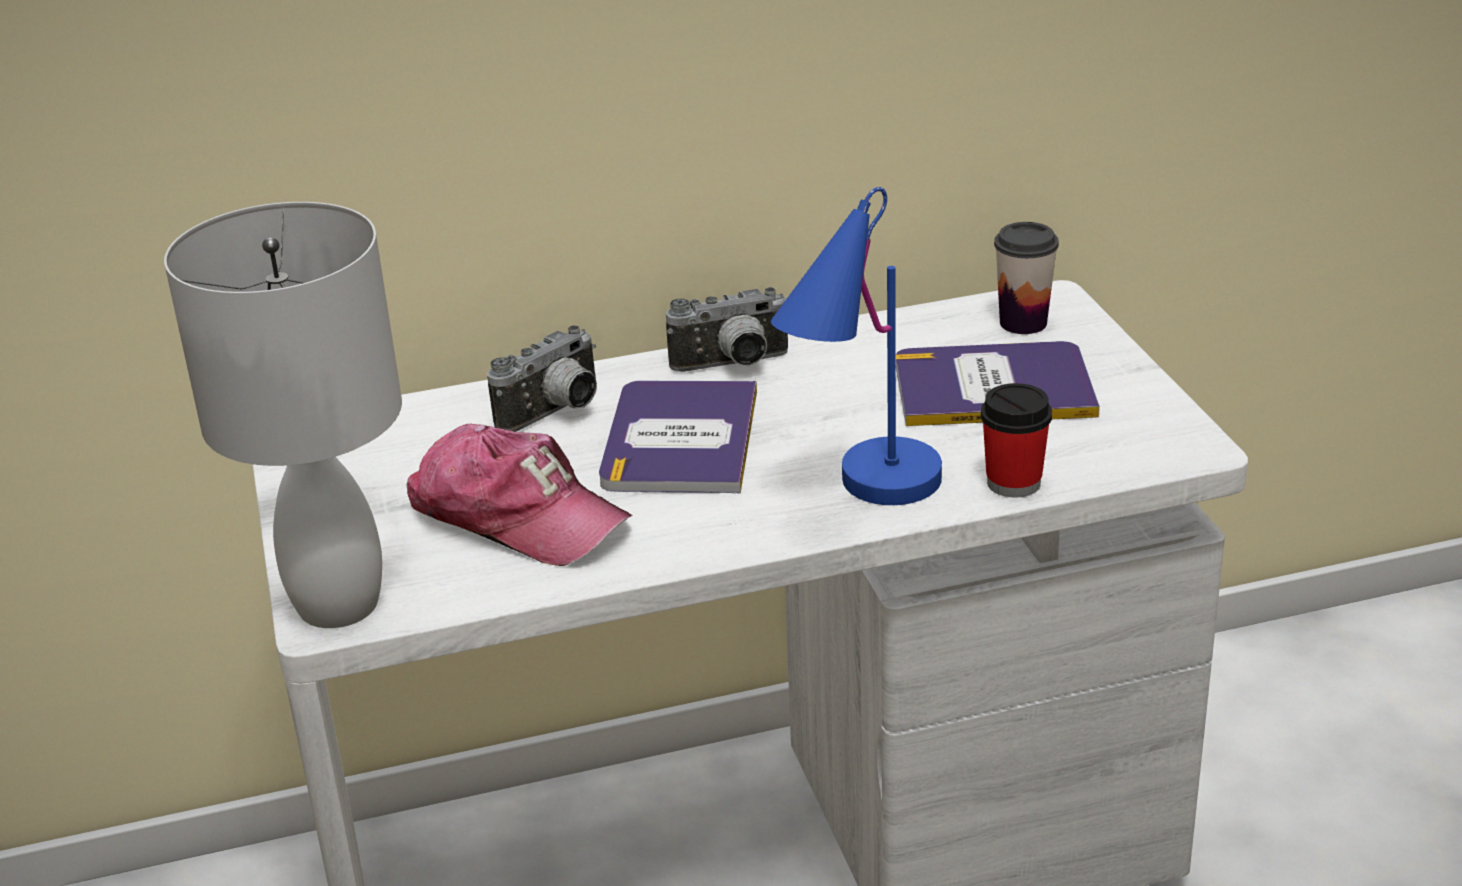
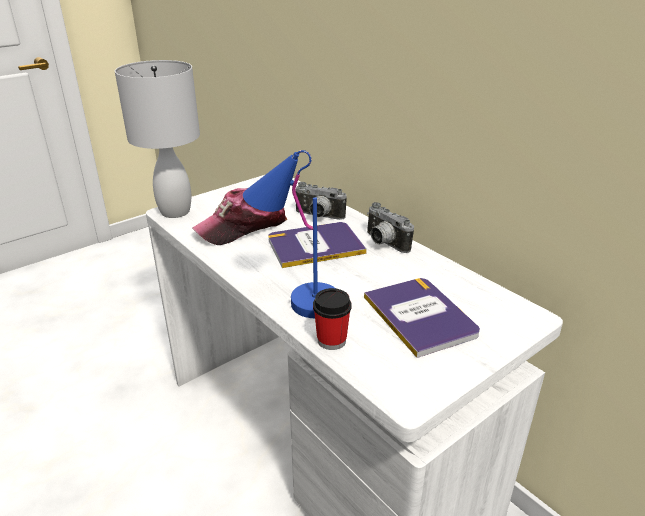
camera: 65 degrees right, 0 degrees up
(517, 516) = (242, 227): cap -> cap turned 45 degrees clockwise
(1023, 323) = (496, 313): cup -> none

